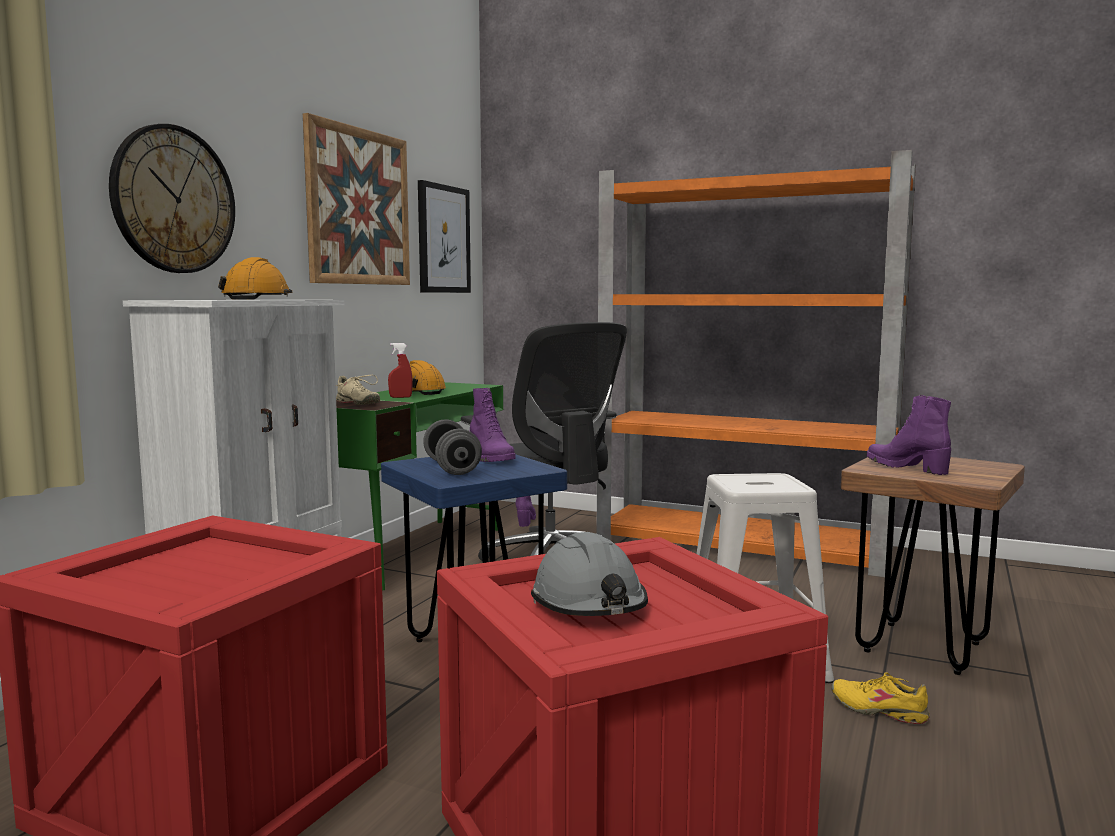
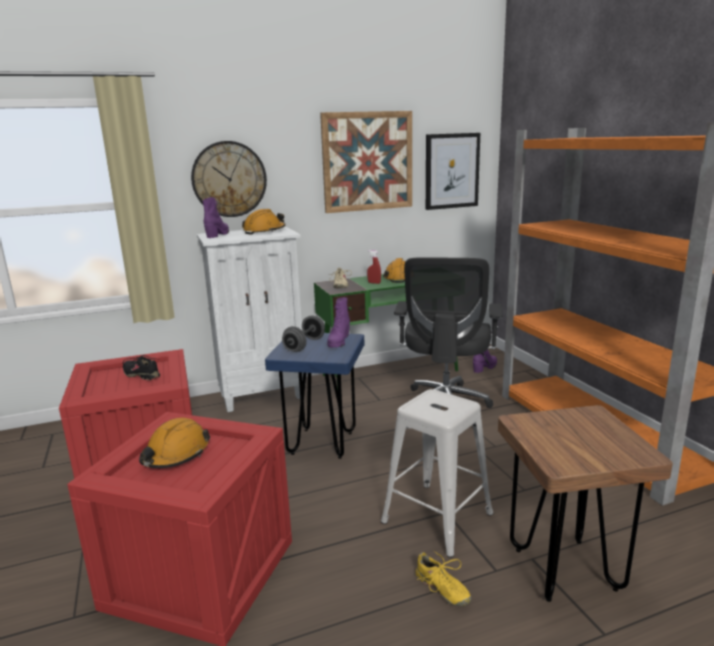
camera: 45 degrees right, 10 degrees up
(210, 560) = (142, 375): none -> black shoe
(589, 604) = (175, 455): grey hard hat -> orange hard hat
(879, 710) = (442, 589): yellow shoe -> yellow shoe turned 150 degrees clockwise
(907, 467) = (553, 430): purple boot -> purple boot (218, 234)

